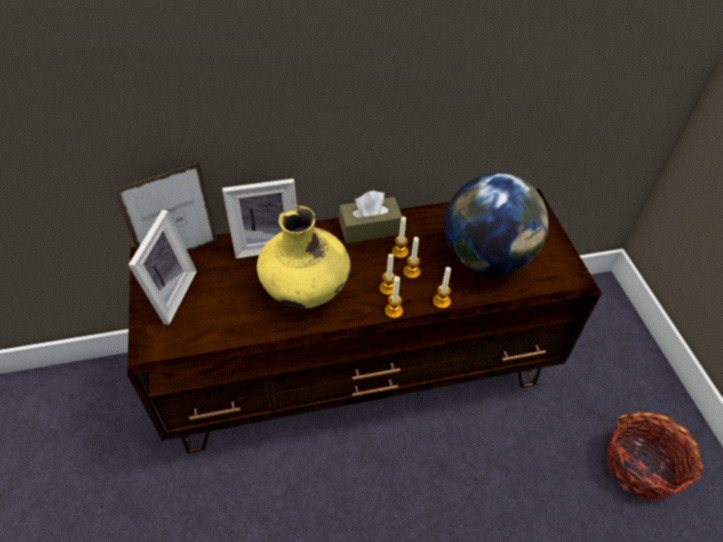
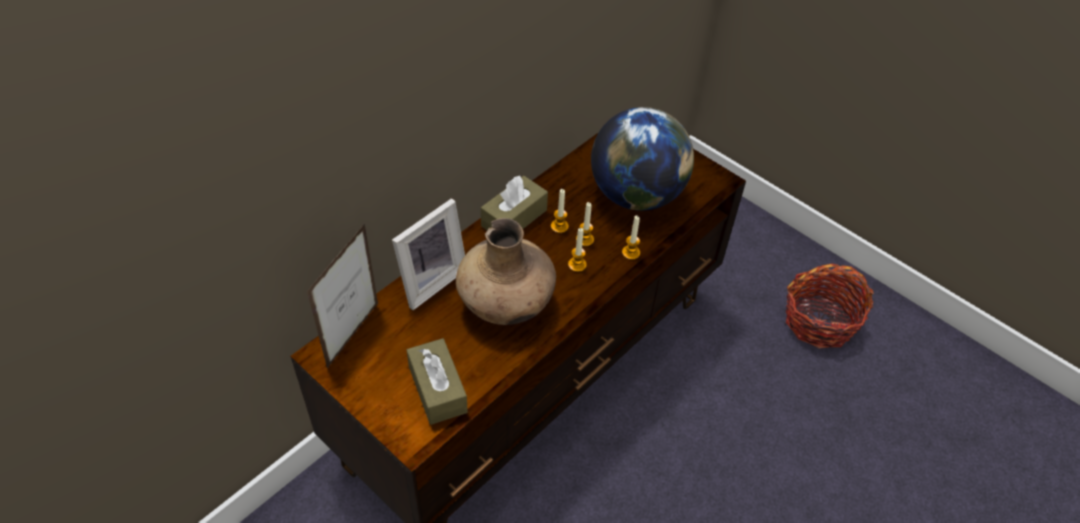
camera: 35 degrees left, 0 degrees up
(168, 294) = (378, 379): picture frame -> none
(199, 325) = (437, 389): none -> brown tissue box
(306, 289) = (506, 303): yellow vase -> brown vase
(393, 311) = (598, 282): candle -> none

